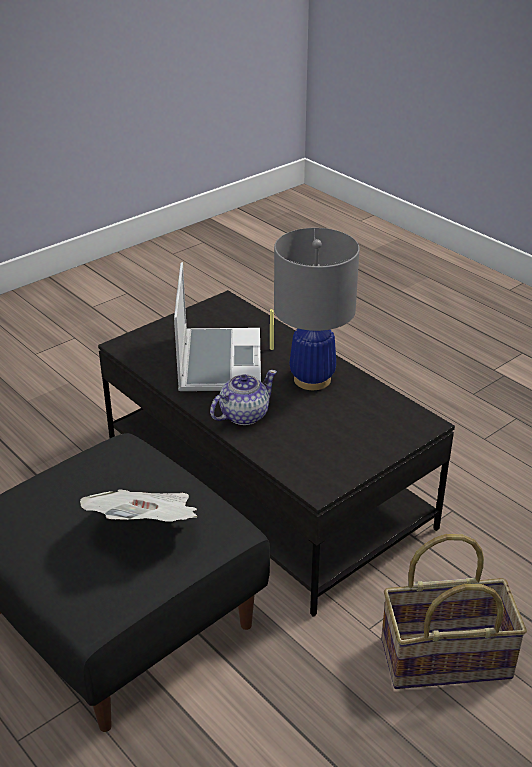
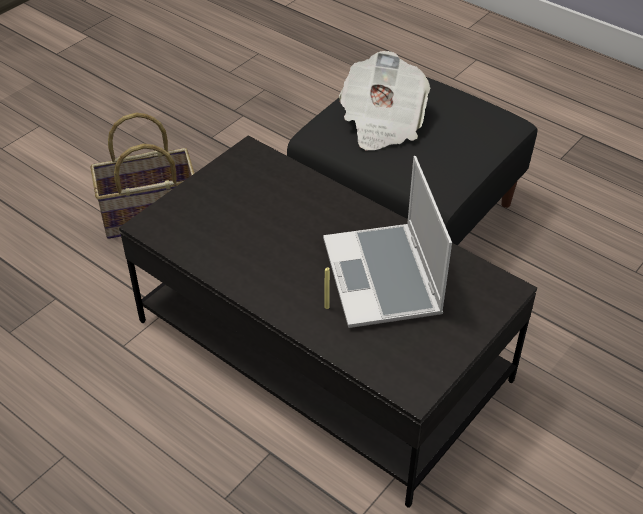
camera: 170 degrees right, 10 degrees up
(243, 415) = (333, 212): teapot -> none
(312, 379) = (270, 266): grey table lamp -> none

